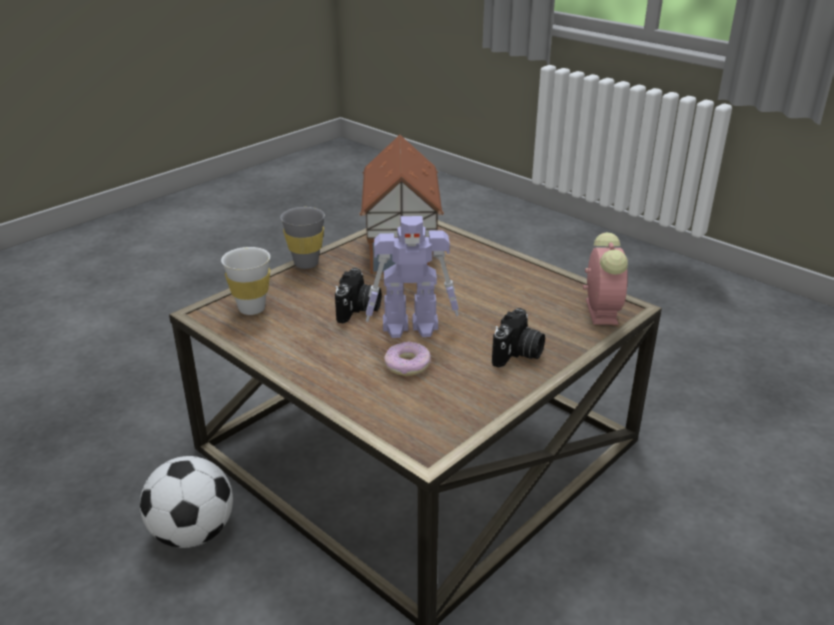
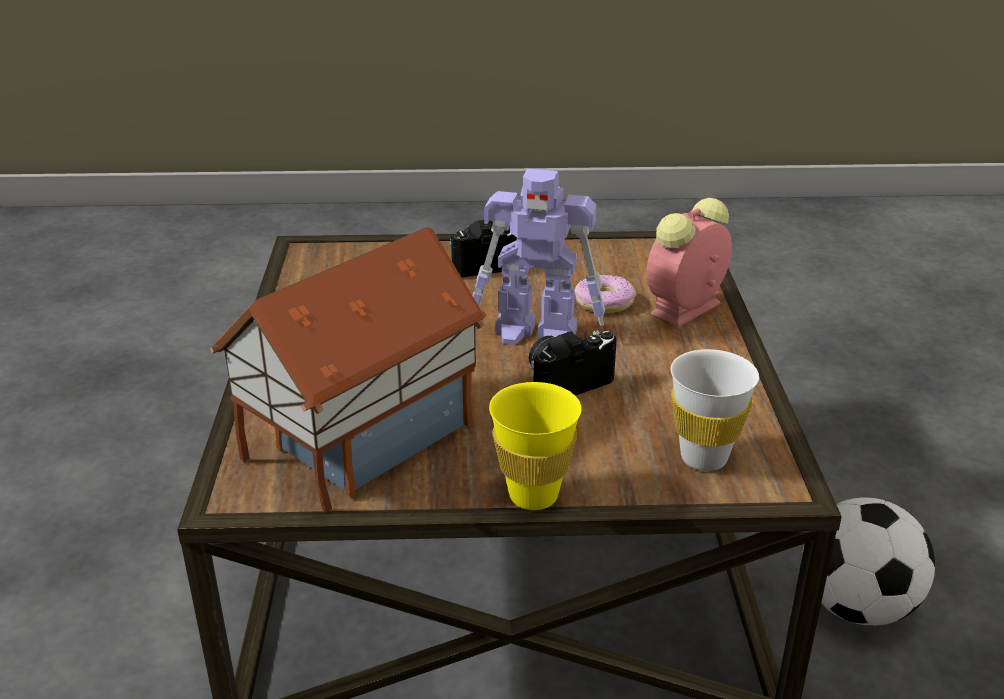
camera: 135 degrees left, 0 degrees up
(306, 263) = (533, 496): grey cup -> yellow cup
(412, 327) = (538, 333): toy robot -> toy robot turned 150 degrees clockwise
(600, 310) = (332, 257): alarm clock -> alarm clock (684, 310)

